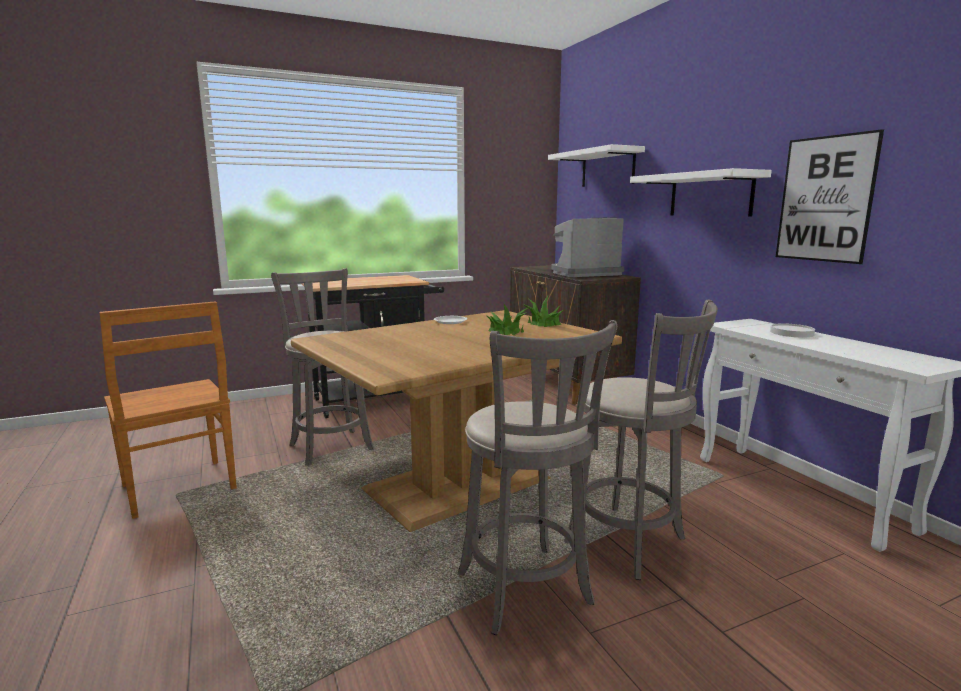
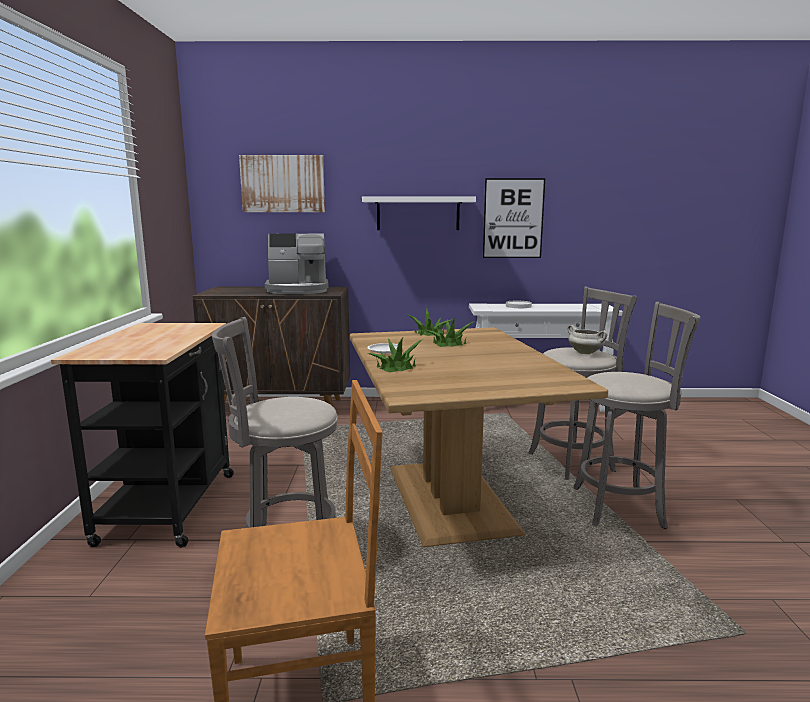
camera: 65 degrees left, 0 degrees up
(396, 329) = (396, 367): none -> potted plant
(584, 273) = (298, 290): coffee machine -> coffee machine turned 105 degrees counterclockwise
(607, 168) = (283, 184): white shelf -> picture
(636, 390) = (586, 353): none -> white cooking pot

